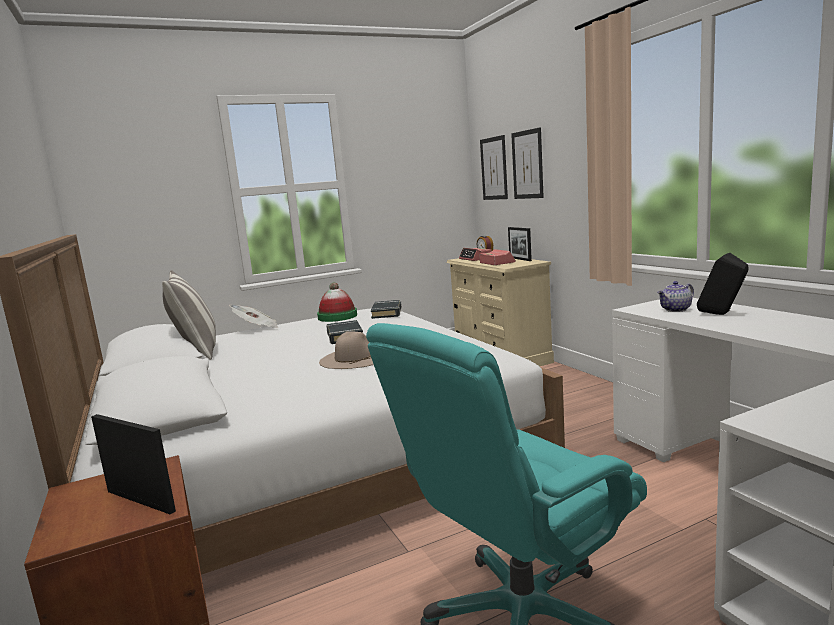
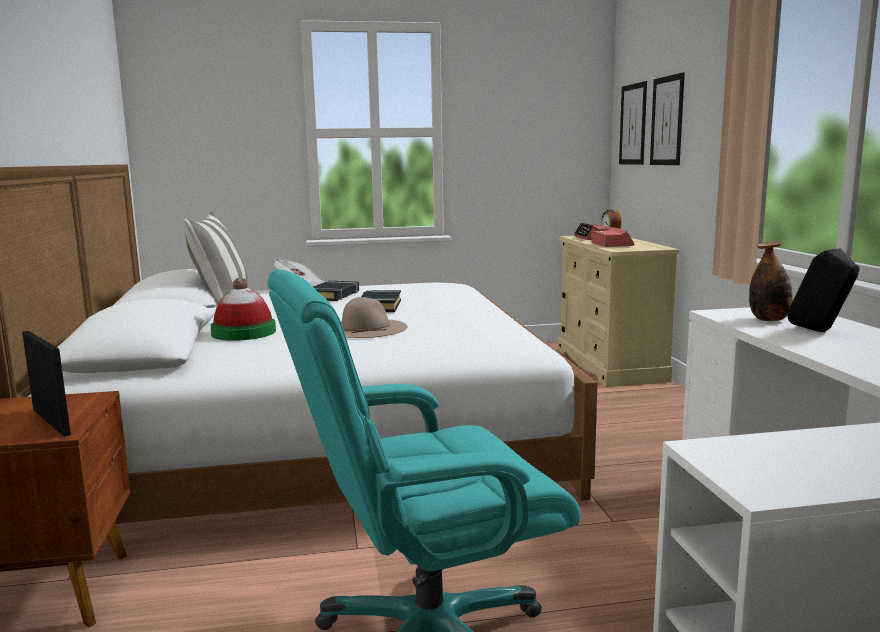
camera: 15 degrees right, 0 degrees up
(337, 316) = (394, 286): hat -> hat (244, 332)
(387, 313) = (451, 288): black book -> black book (333, 295)
(520, 259) = (645, 243): picture frame -> none
(676, 310) = (769, 320): teapot -> bottle

